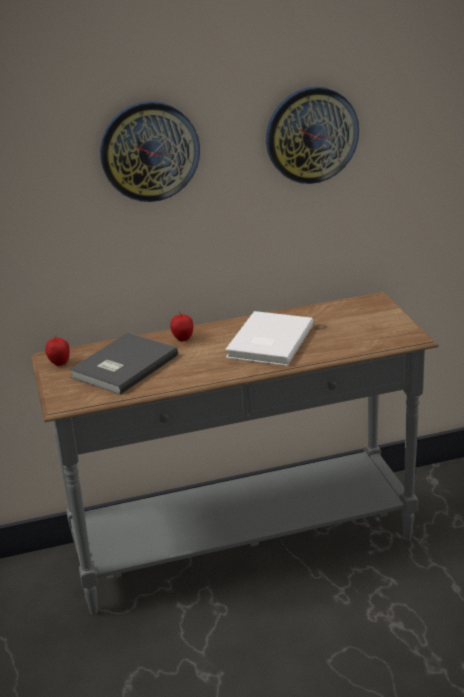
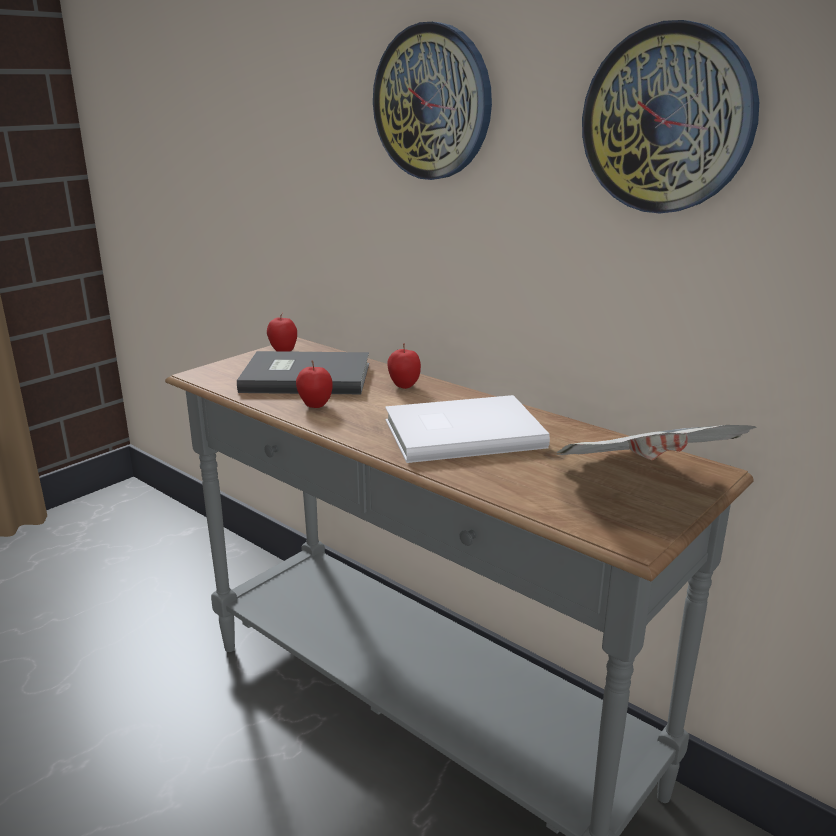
camera: 55 degrees right, 5 degrees down
(177, 373) = (315, 406): none -> apple
(374, 319) = (642, 488): none -> newspaper

